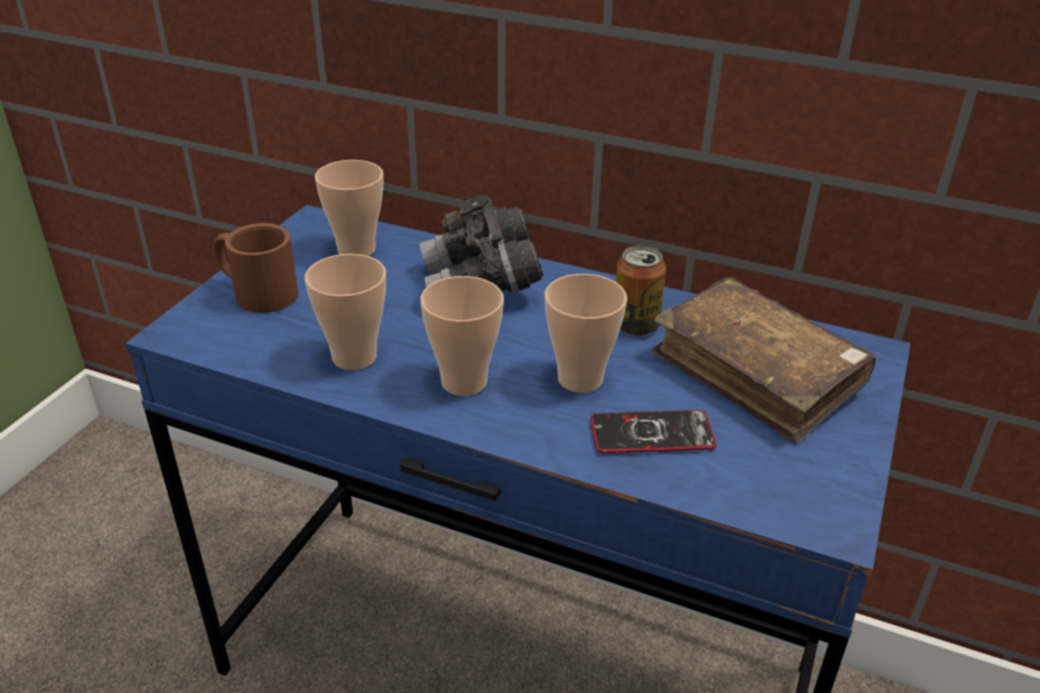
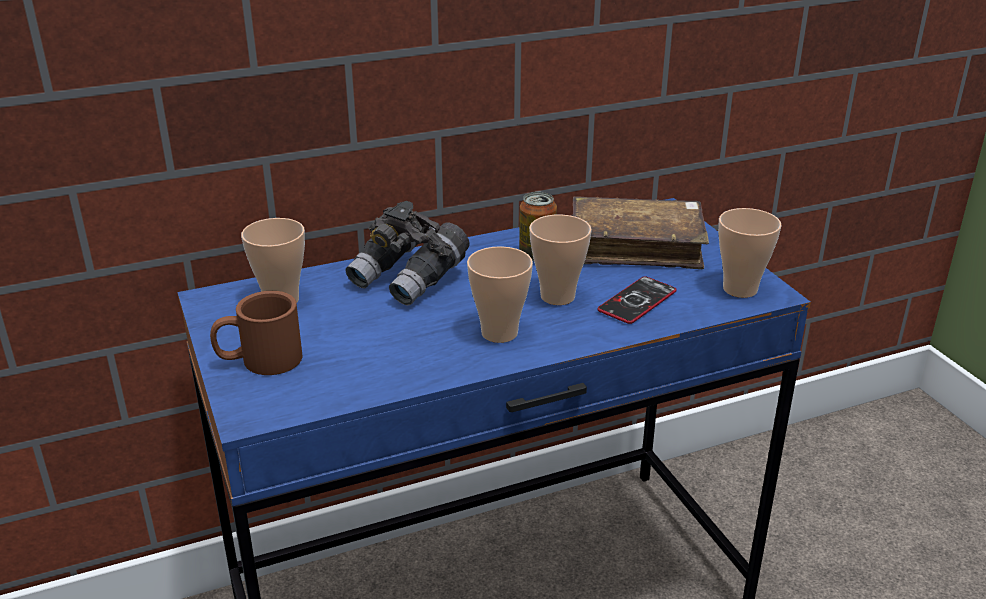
camera: 45 degrees left, 5 degrees down
(354, 357) = (408, 358): cup -> cup (740, 289)

